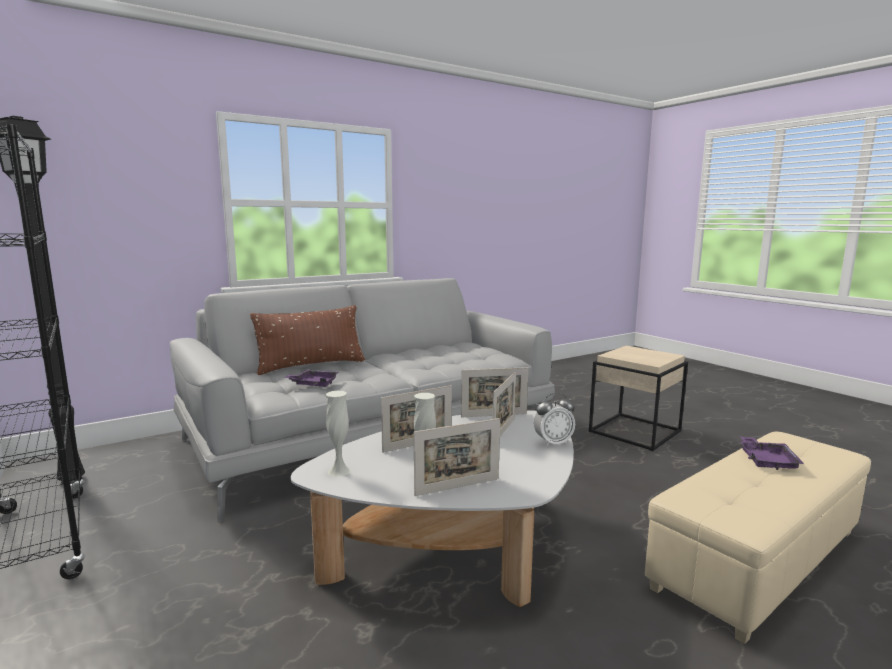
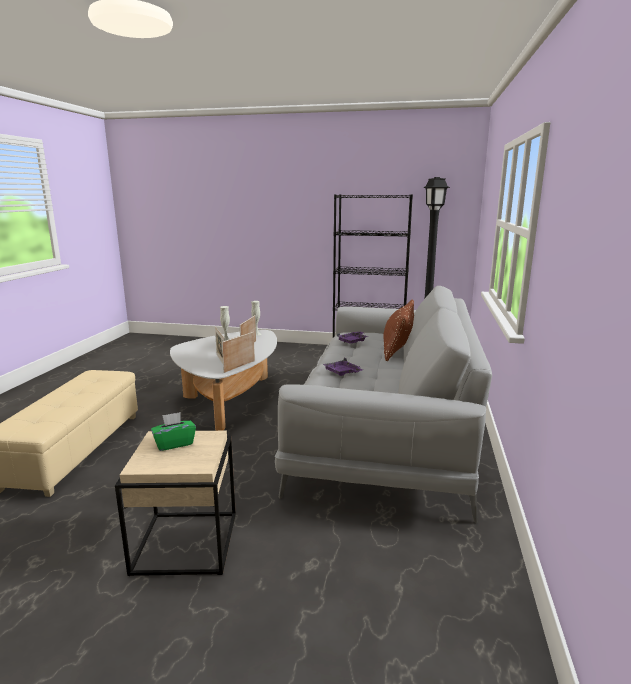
camera: 135 degrees right, 5 degrees up
(457, 487) = (208, 341): picture frame -> none
(553, 443) = (189, 363): alarm clock -> none
(641, 357) = (174, 443): none -> green tissue box
(767, 461) = (64, 405): purple tray -> purple tray (342, 372)

